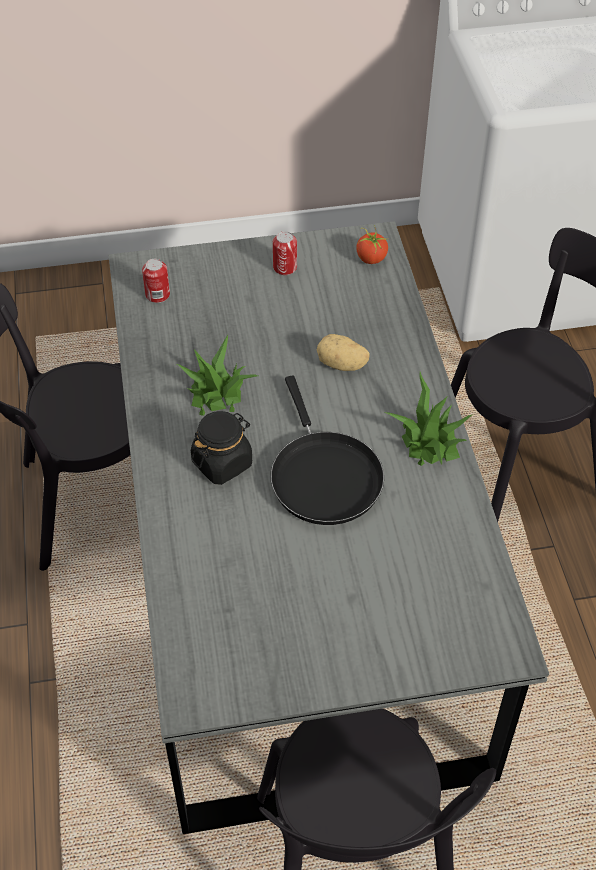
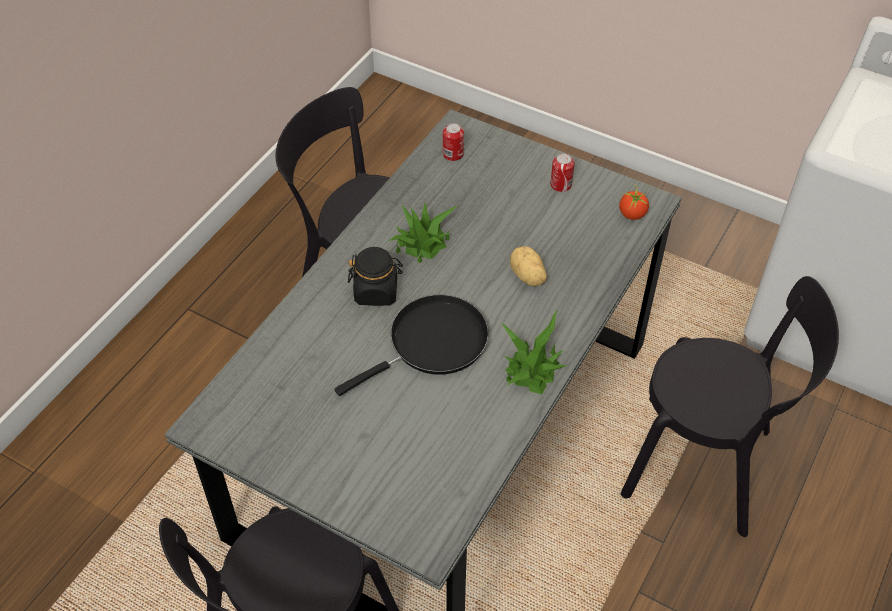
camera: 40 degrees right, 0 degrees up
(323, 476) = (432, 343): black frying pan -> black frying pan turned 150 degrees counterclockwise

